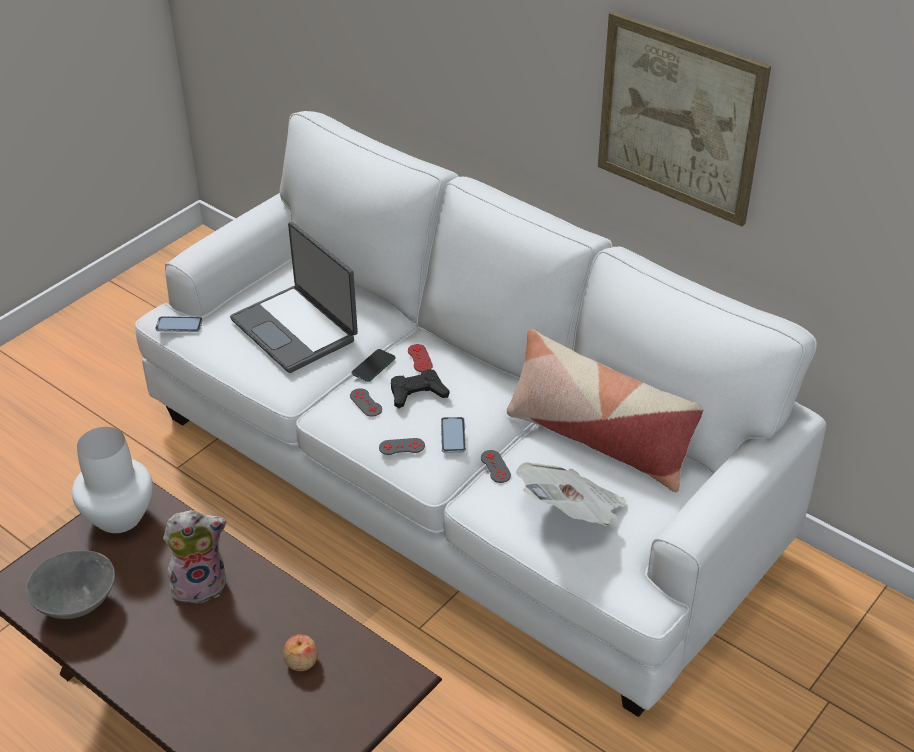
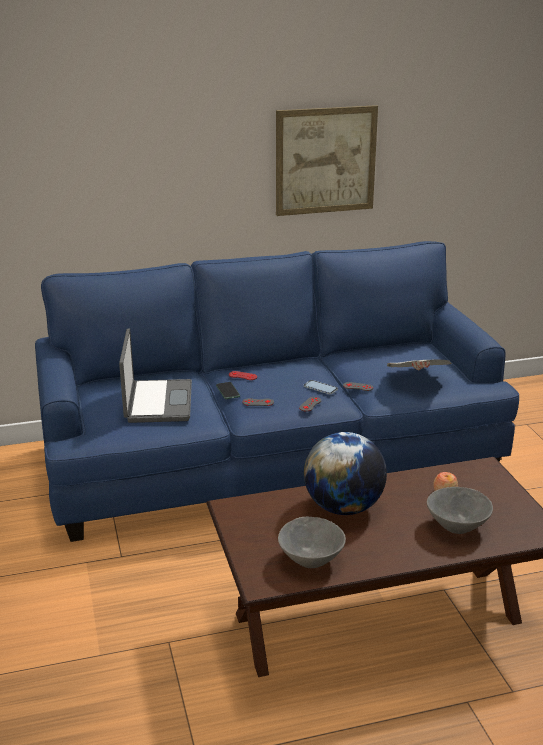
camera: 55 degrees left, 15 degrees down
(120, 516) = (244, 519): white vase -> none
(179, 325) = (86, 439): phone -> none
(200, 584) = (343, 507): plush toy -> globe
(231, 704) = (458, 526): none -> grey bowl
(296, 329) = (157, 402): laptop -> laptop turned 90 degrees counterclockwise
(417, 393) = (271, 385): black game controller -> none
(458, 482) = (271, 460): white sofa -> blue sofa
(599, 439) = (369, 357): pillow -> none

